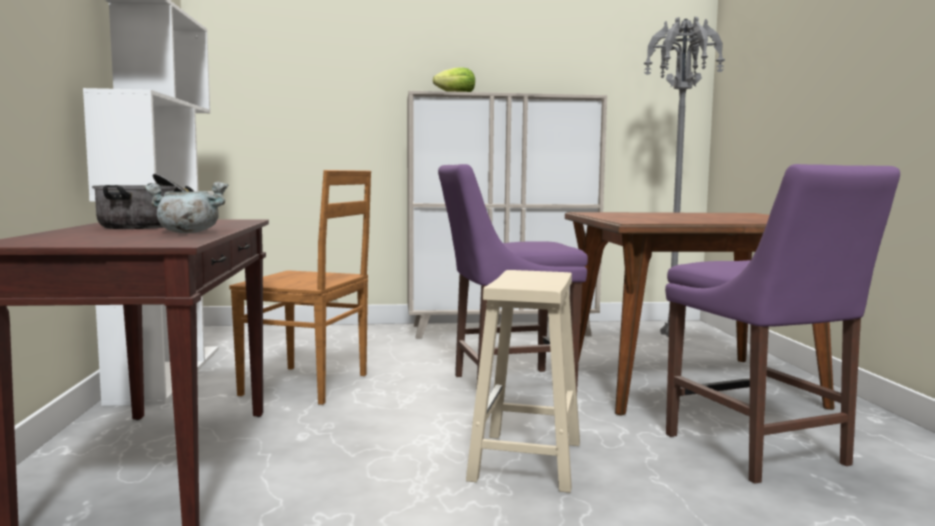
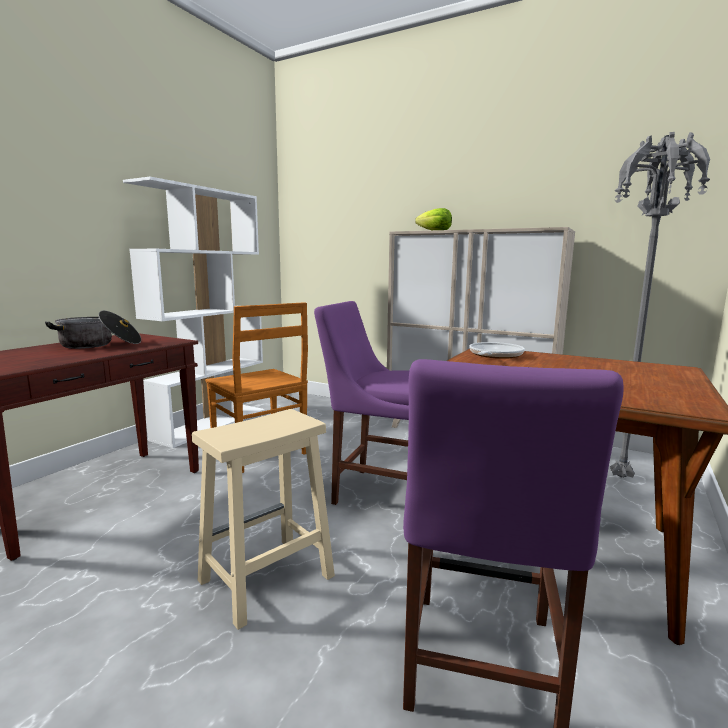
camera: 35 degrees right, 5 degrees up
(187, 232) = (66, 357): grey cooking pot -> none
(612, 214) = (494, 355): none -> frying pan

